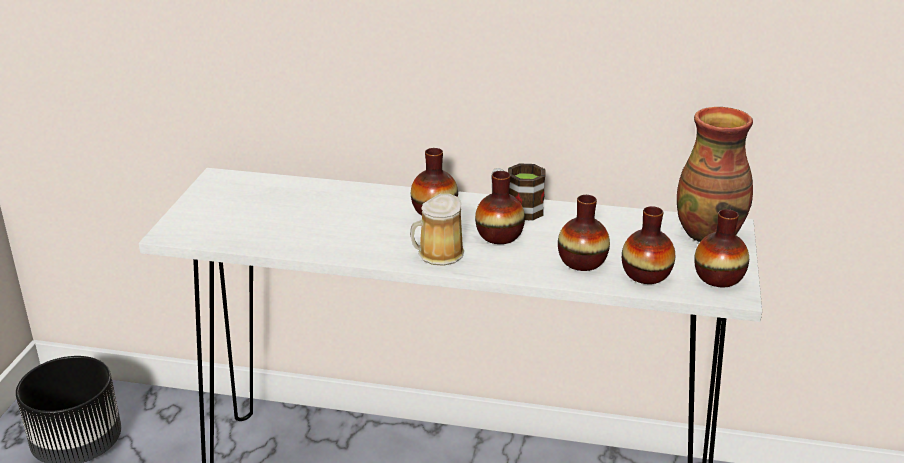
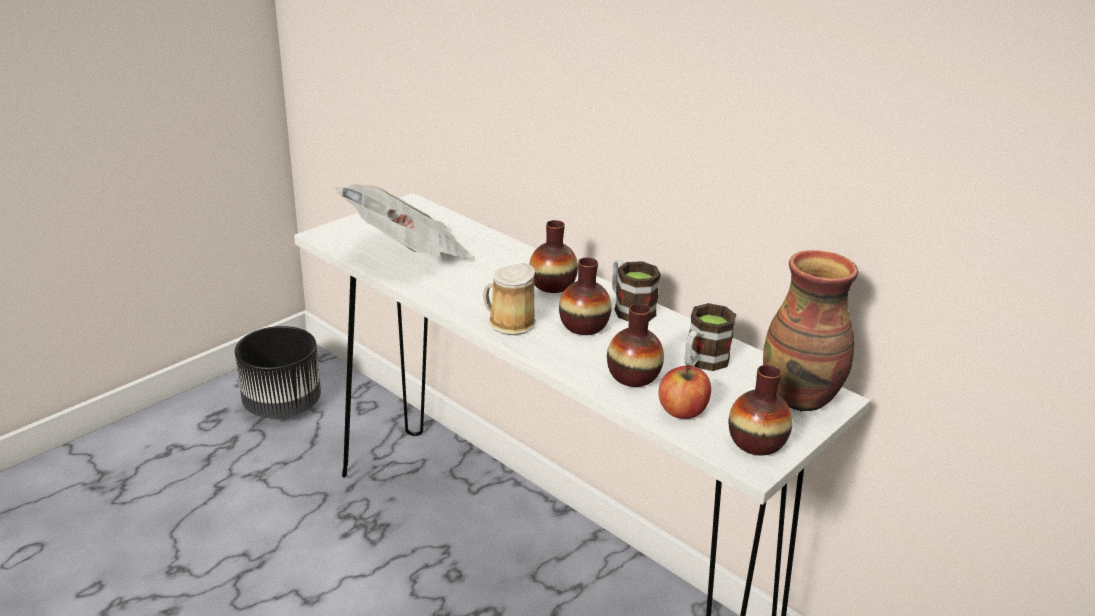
camera: 30 degrees right, 0 degrees up
(277, 225) = (409, 254): none -> newspaper
(617, 233) = (702, 362): none -> mug
(646, 274) = (682, 411): vase -> apple

